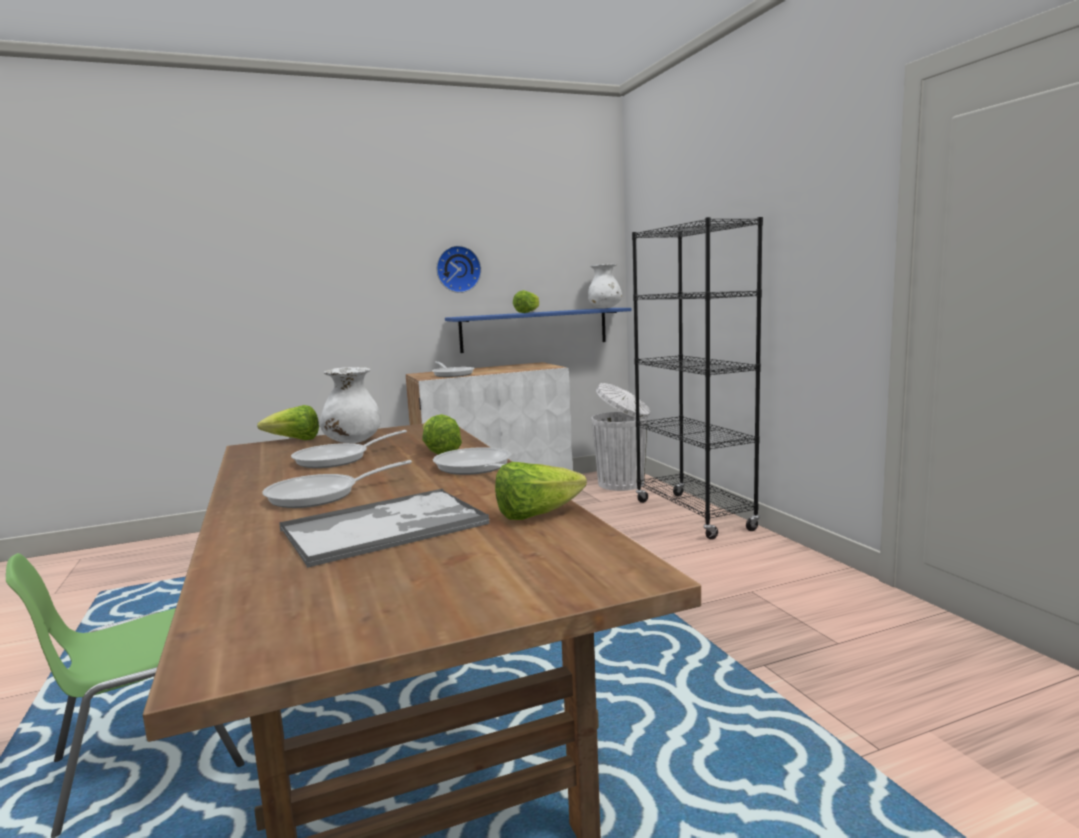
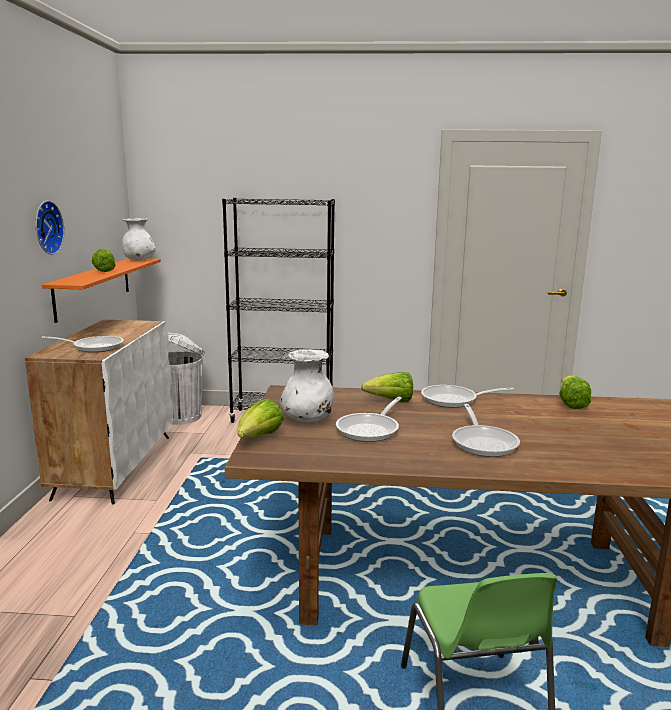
camera: 65 degrees left, 5 degrees up
(338, 459) = (371, 429): frying pan -> frying pan turned 45 degrees clockwise
(386, 527) = (572, 433): tray -> none
(534, 329) = (94, 287): blue shelf -> orange shelf

